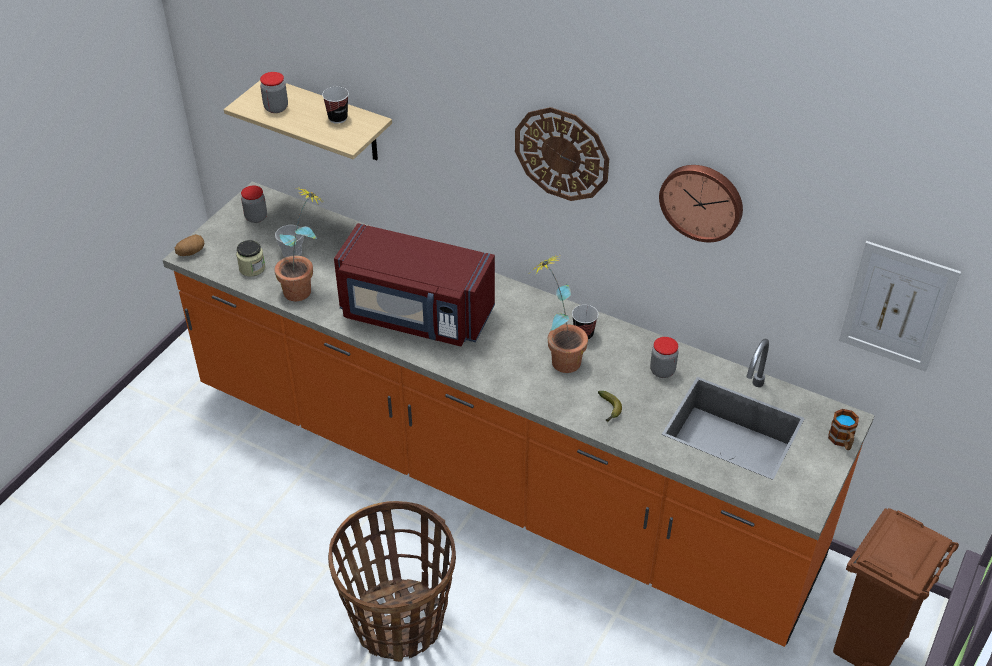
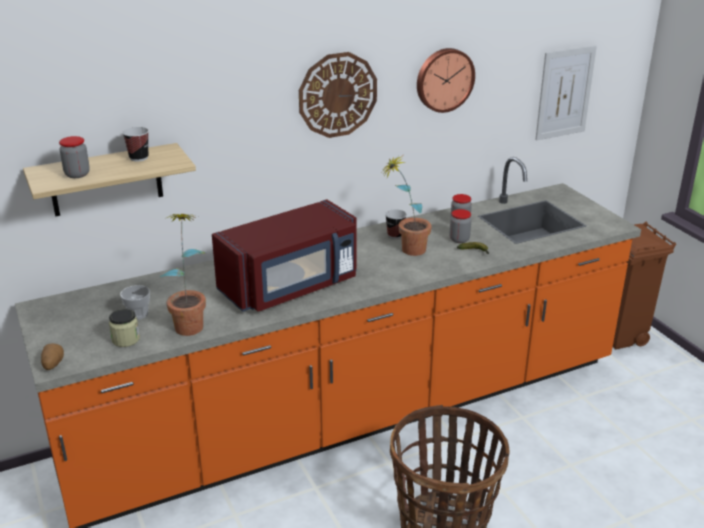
camera: 55 degrees left, 15 degrees down
(256, 217) = (65, 316): jar -> jar (459, 239)
(842, 441) = (575, 197): mug -> none

